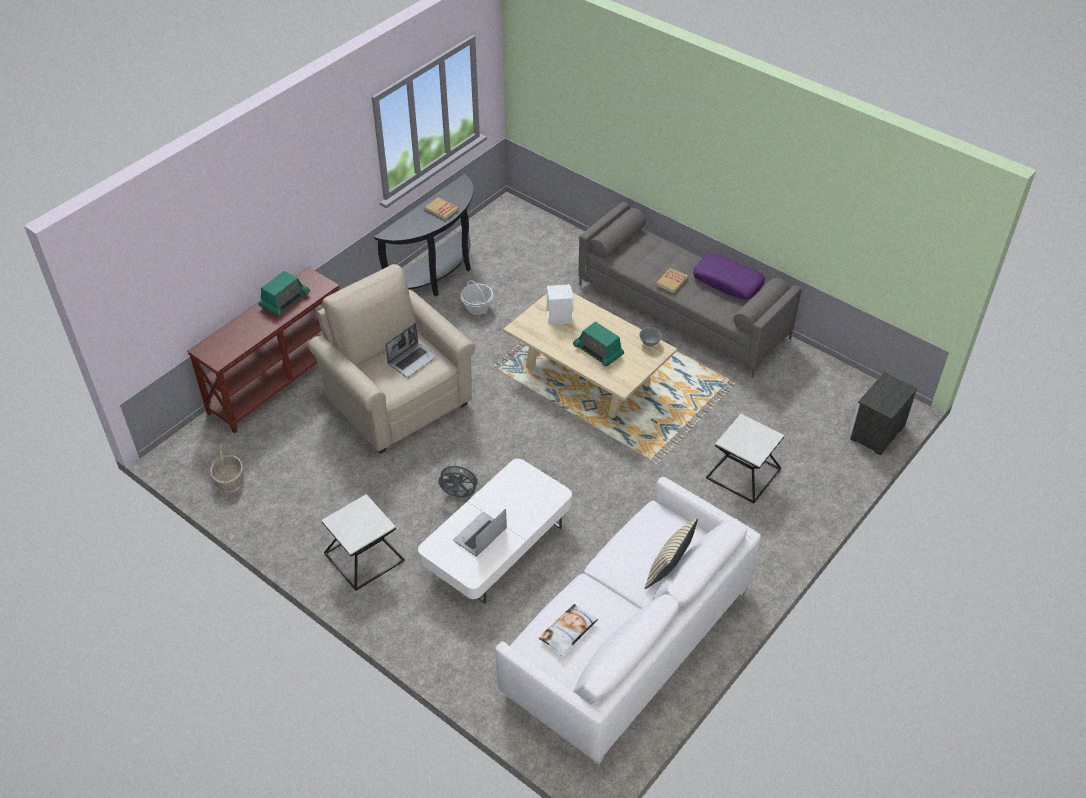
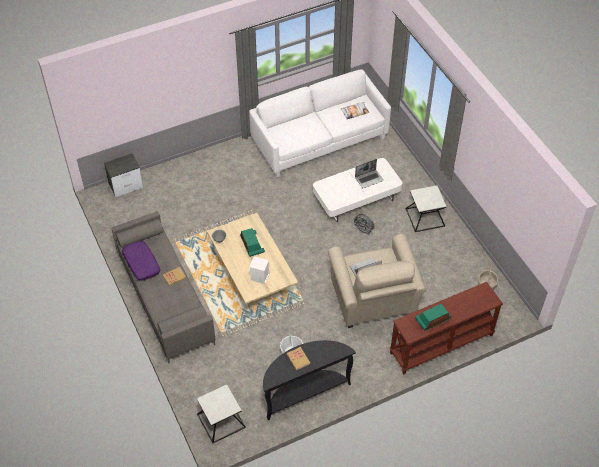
camera: 155 degrees left, 5 degrees up
(668, 570) = (296, 120): beige pillow -> none
(743, 474) = (211, 189): side table -> side table (221, 420)

